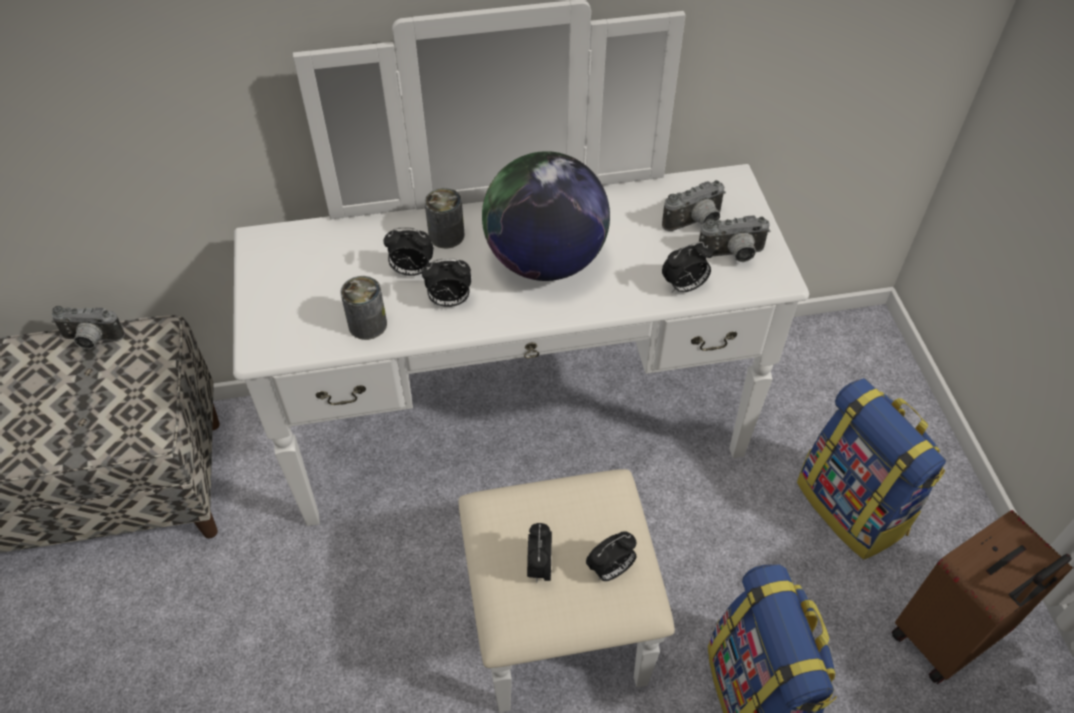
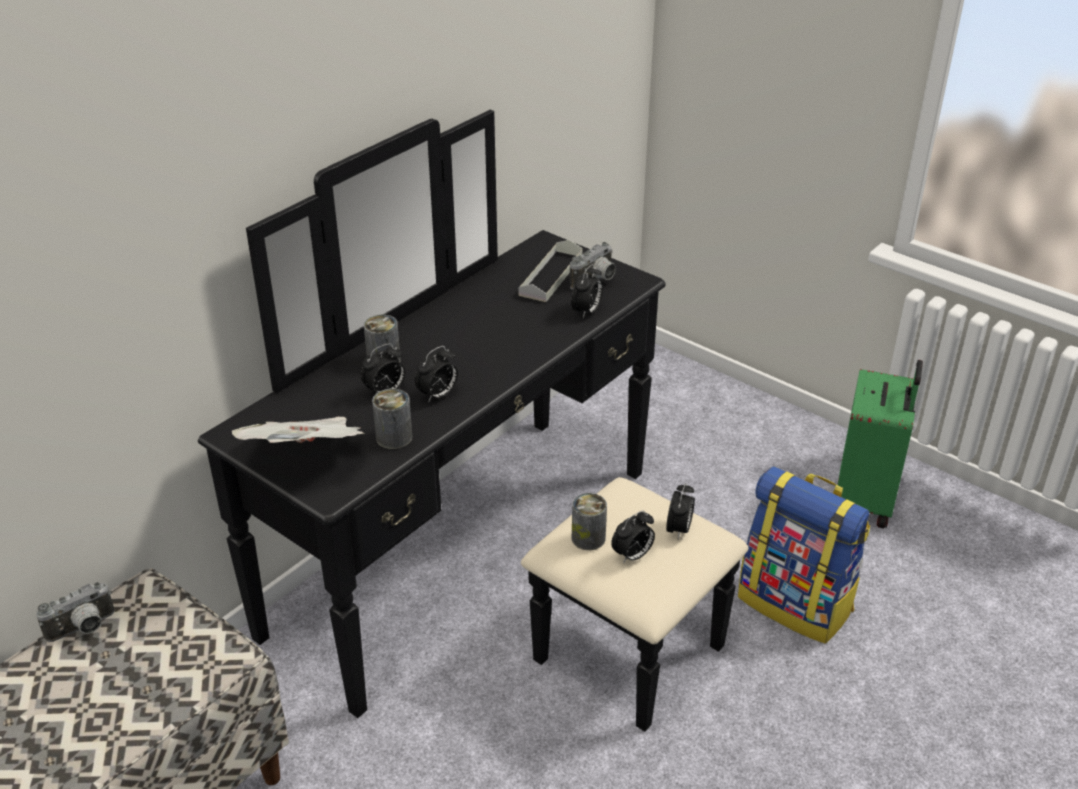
camera: 40 degrees left, 15 degrees down
(285, 299) = (307, 456): none -> newspaper
(521, 519) = (588, 538): none -> can
(529, 470) = (499, 571): white dresser -> black dresser
(539, 567) = (632, 556): alarm clock -> alarm clock turned 90 degrees counterclockwise
(545, 261) = (476, 341): globe -> none
(695, 223) = (551, 275): camera -> grey tray
(853, 507) = (740, 463): backpack -> none
(948, 637) = (866, 500): brown suitcase -> green suitcase

